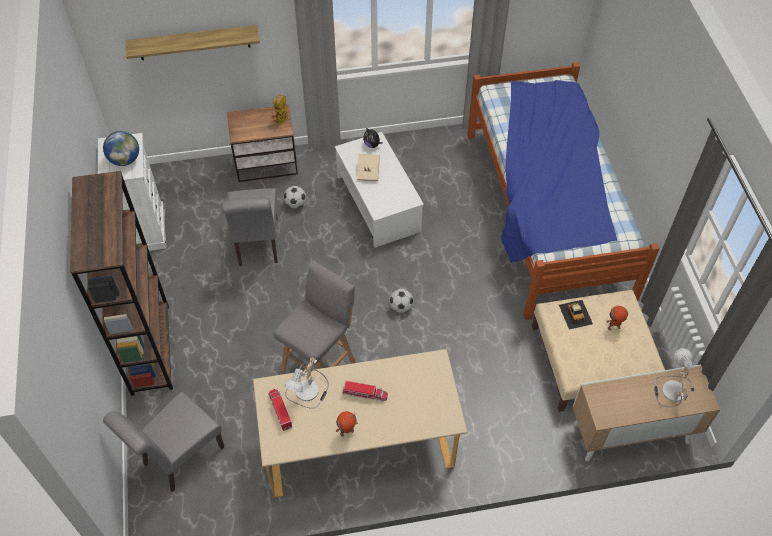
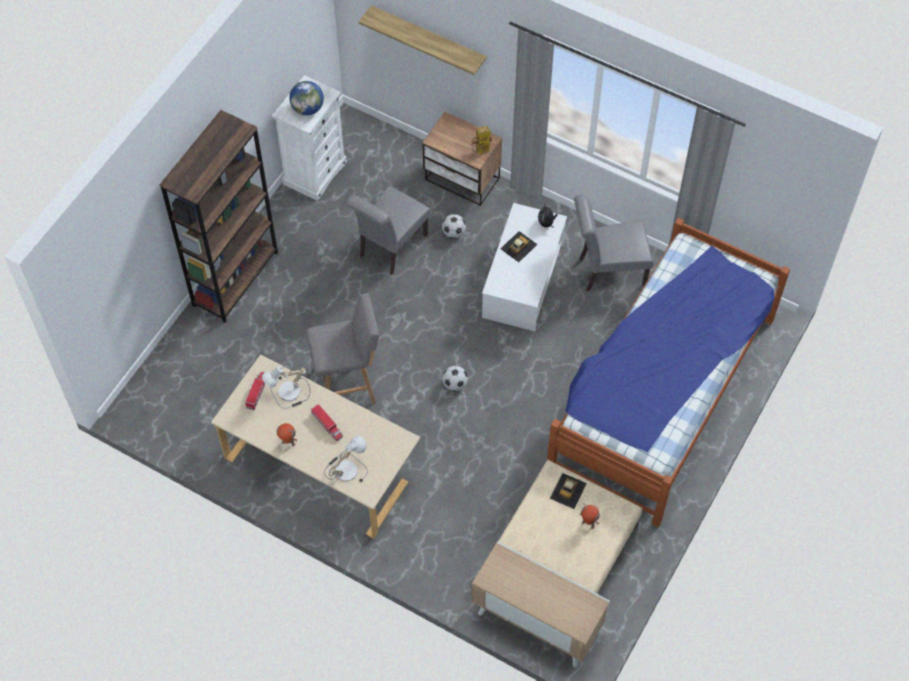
camera: 40 degrees right, 5 degrees up
(179, 458) = (185, 379): grey chair -> grey chair (607, 271)
(368, 172) = (518, 246): beige book -> toy car
(671, 389) = (563, 600): table lamp -> table lamp (345, 468)

